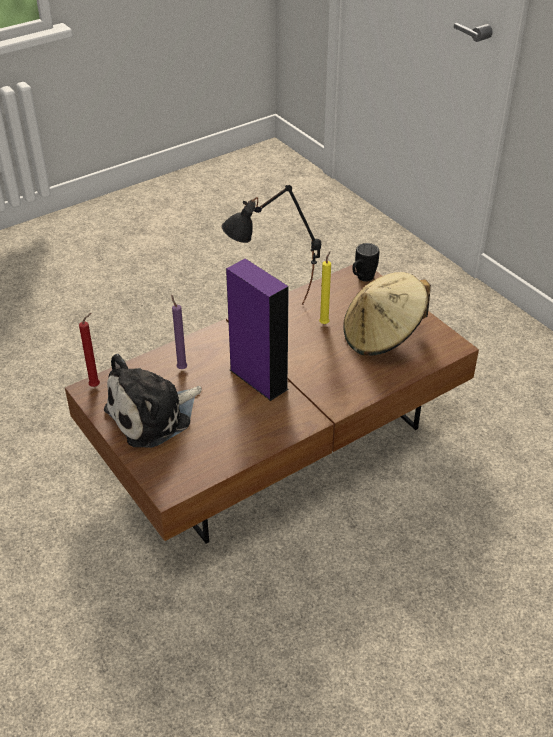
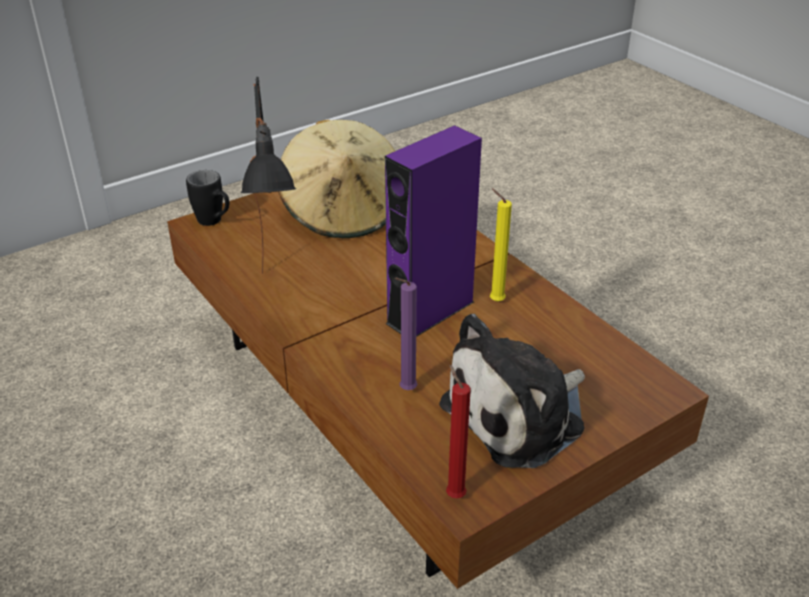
camera: 90 degrees left, 5 degrees down
(153, 415) = (520, 415): plush toy -> plush toy turned 90 degrees clockwise
(324, 323) = (309, 255): yellow candle -> yellow candle (494, 300)

